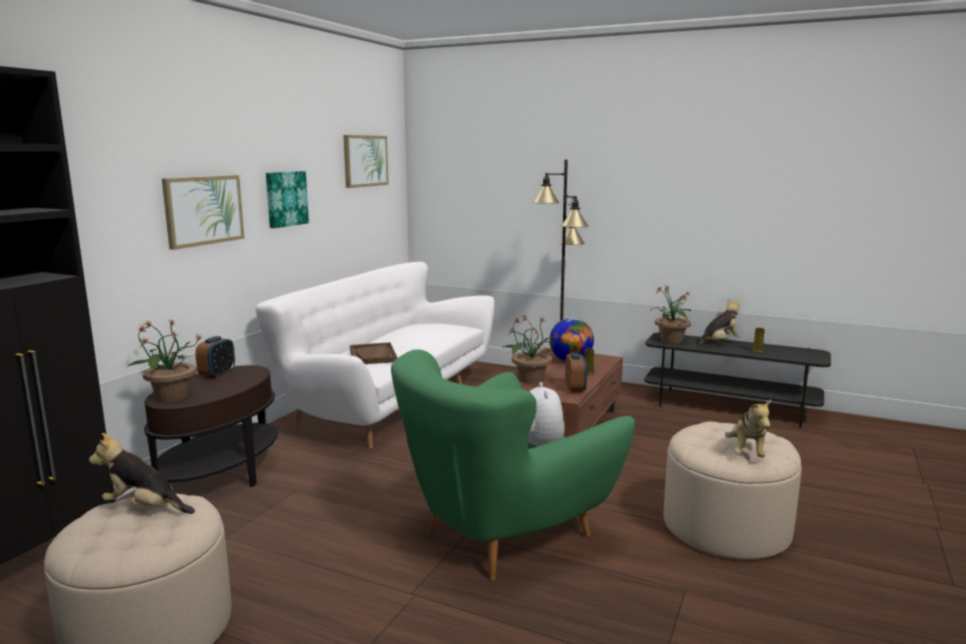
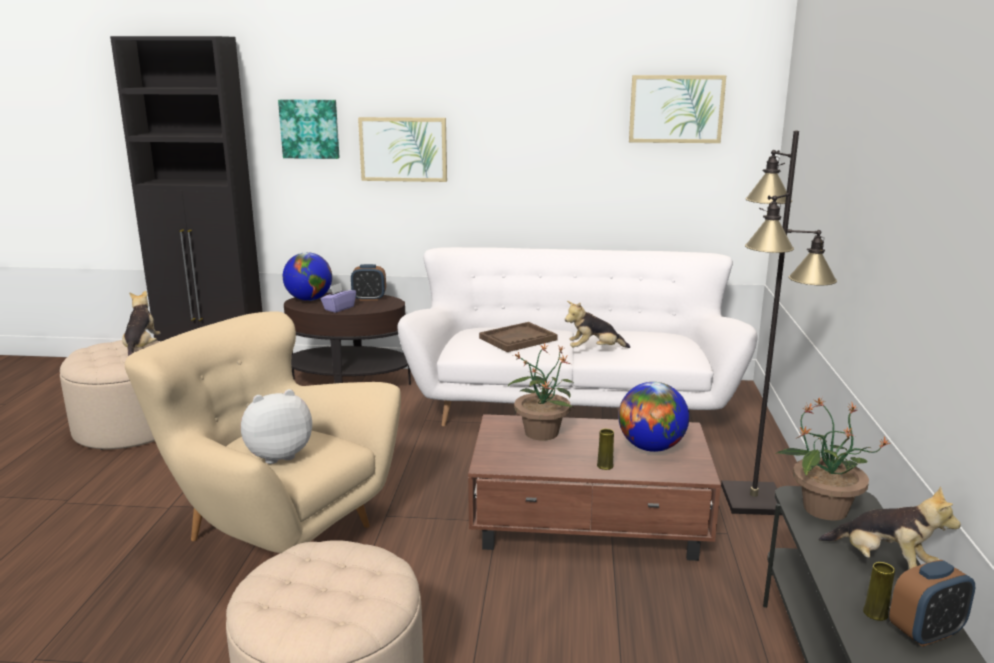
camera: 70 degrees right, 5 degrees up
(171, 397) = (309, 299): potted plant -> globe
(229, 387) = (339, 308): none -> purple tissue box
(285, 198) = (517, 147): picture -> picture (310, 129)
(504, 535) = (276, 532): green armchair -> beige armchair
(575, 388) = (528, 464): alarm clock -> alarm clock (926, 633)
(746, 452) = (285, 596): plush toy -> plush toy (594, 350)

